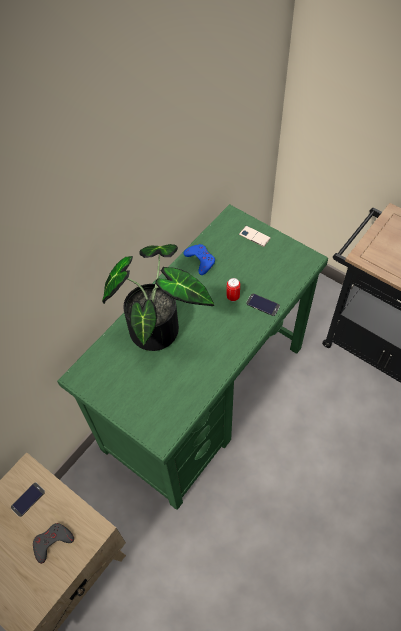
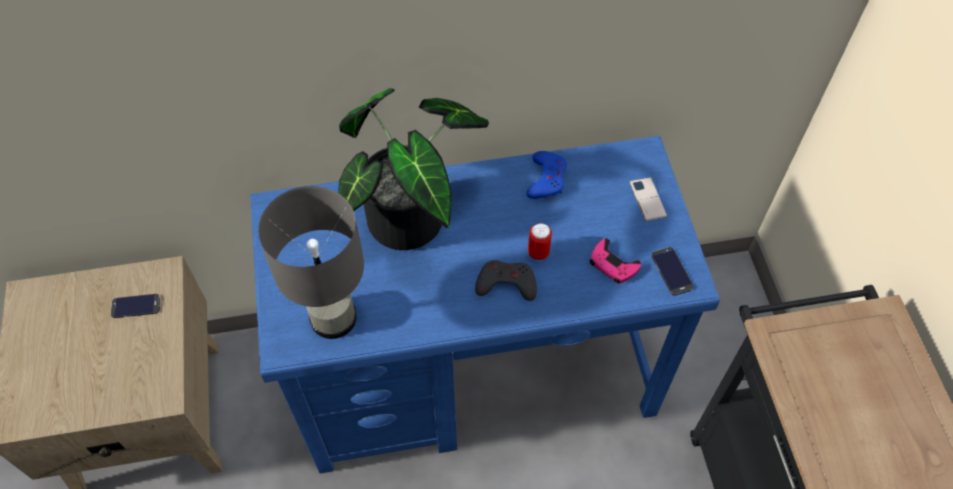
camera: 40 degrees right, 0 degrees up
(52, 542) = (113, 371): grey game controller -> grey game controller (506, 283)
(170, 405) = (332, 318): none -> grey table lamp
(204, 395) = (477, 371): green desk -> blue desk
(263, 305) = (565, 292): phone -> phone (671, 271)
(270, 276) = (613, 264): none -> pink game controller

